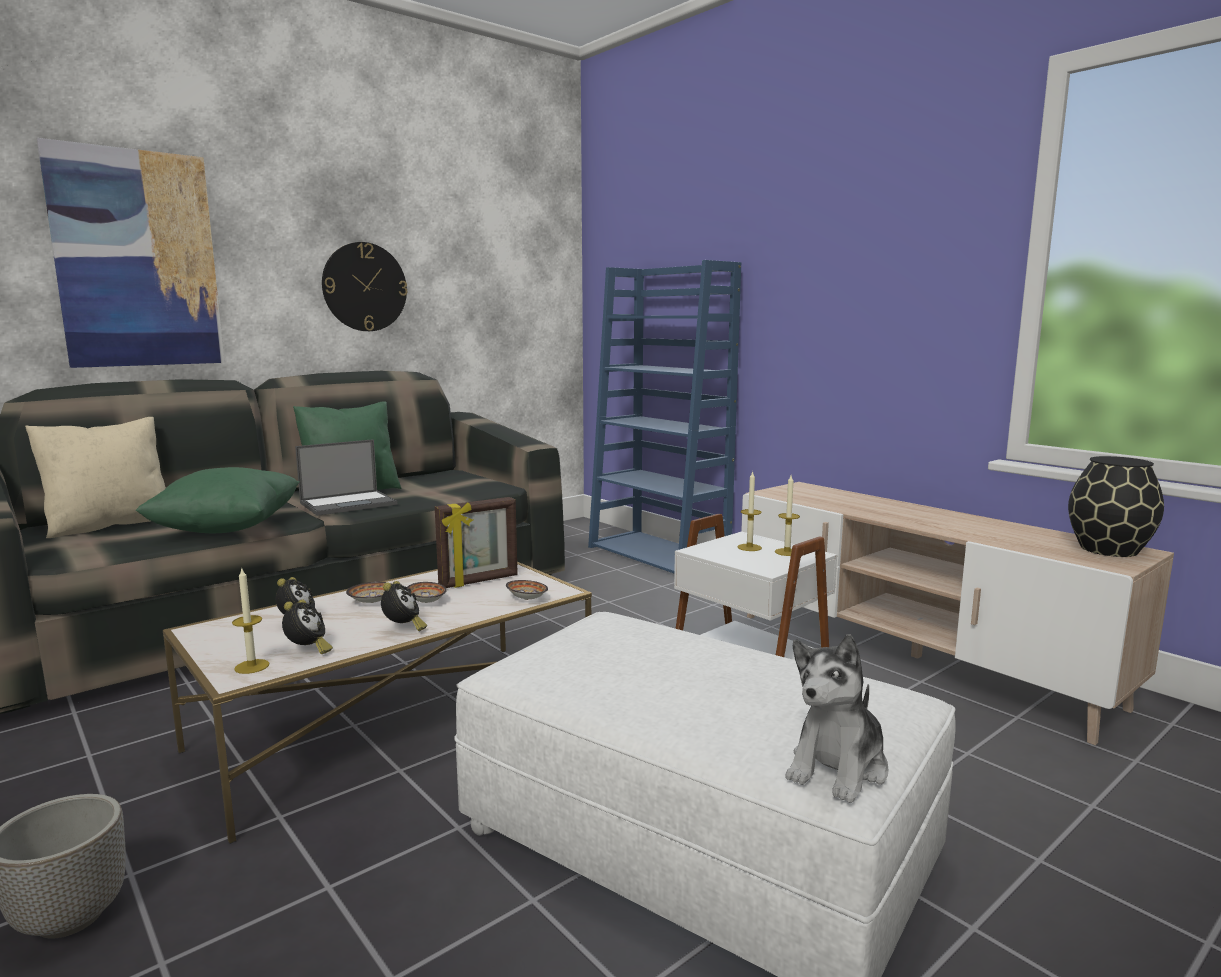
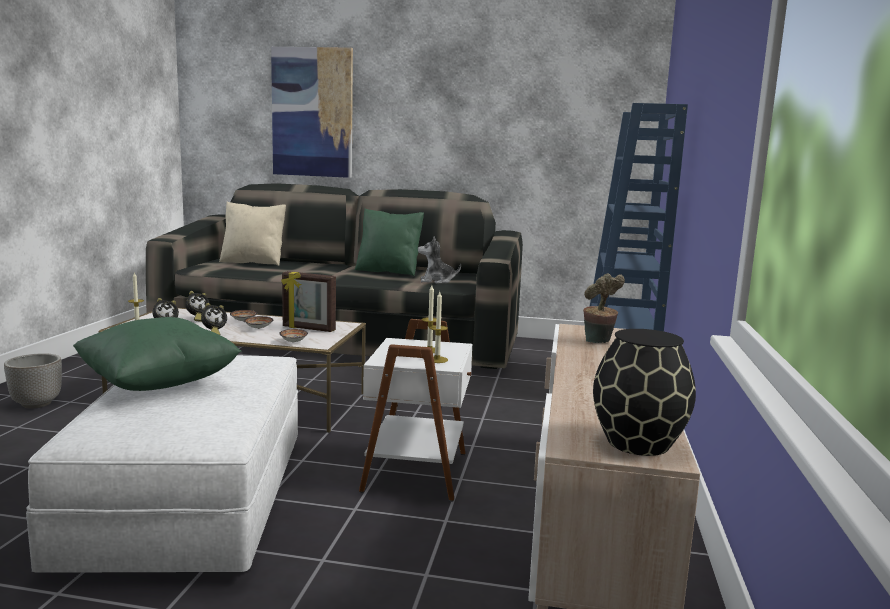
camera: 50 degrees right, 0 degrees up
(227, 529) = (277, 274): green pillow -> green pillow (159, 384)
(349, 503) = (358, 276): laptop -> none
(364, 287) = (450, 130): wall clock -> none
(826, 498) = (599, 342): none -> potted plant
(838, 768) = (94, 434): plush toy -> plush toy (436, 281)

